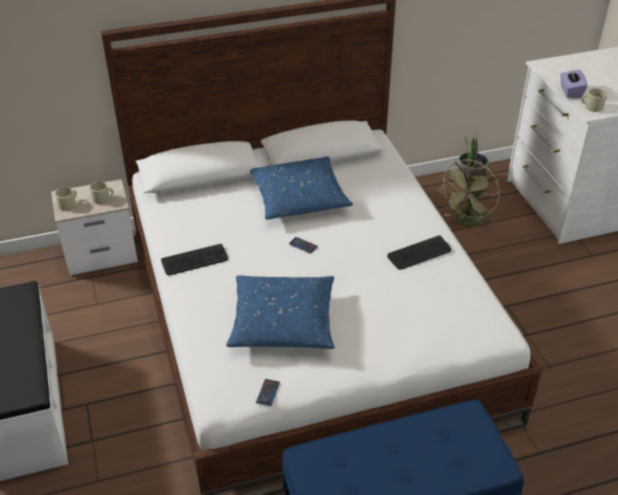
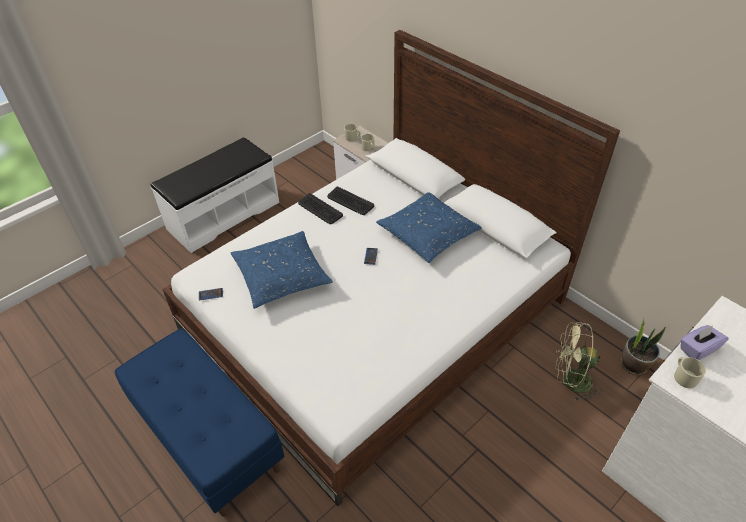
camera: 65 degrees right, 5 degrees up
(419, 253) = (408, 330): keyboard -> keyboard (350, 201)

